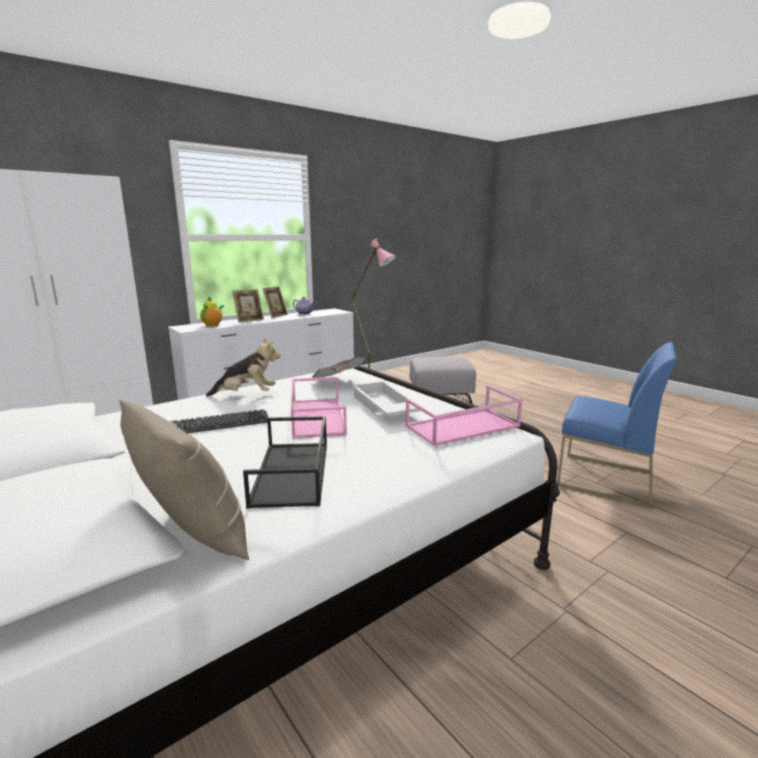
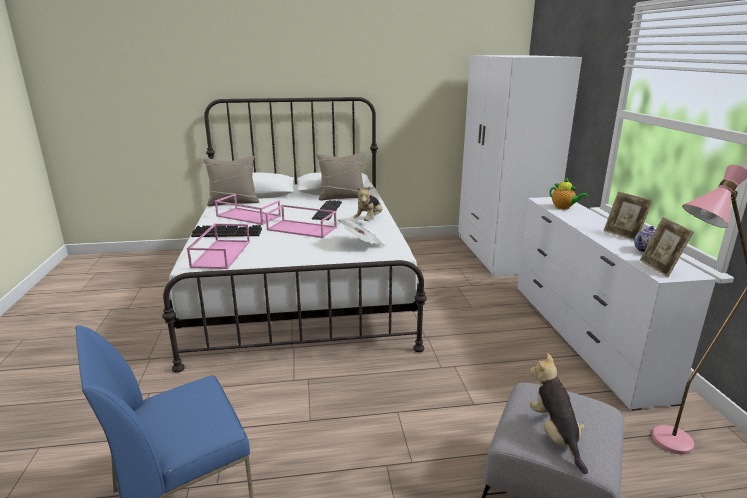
camera: 120 degrees right, 5 degrees up
(115, 434) = (342, 197): none -> beige pillow
(249, 320) = (589, 221): picture frame -> picture frame (660, 268)
(293, 473) = (247, 216): black tray -> pink tray
(383, 407) = (290, 246): white tray -> none
(389, 455) = (229, 233): none -> keyboard
(451, 361) = (555, 435): none -> plush toy

